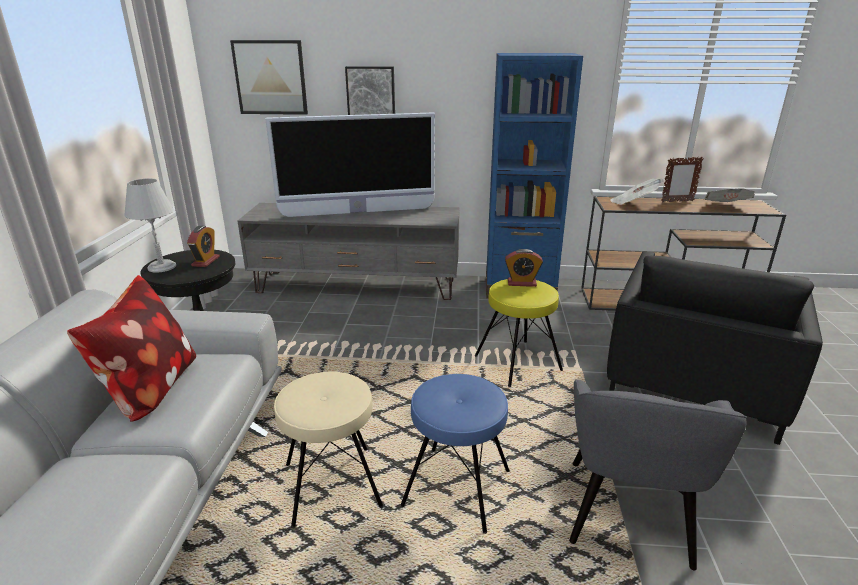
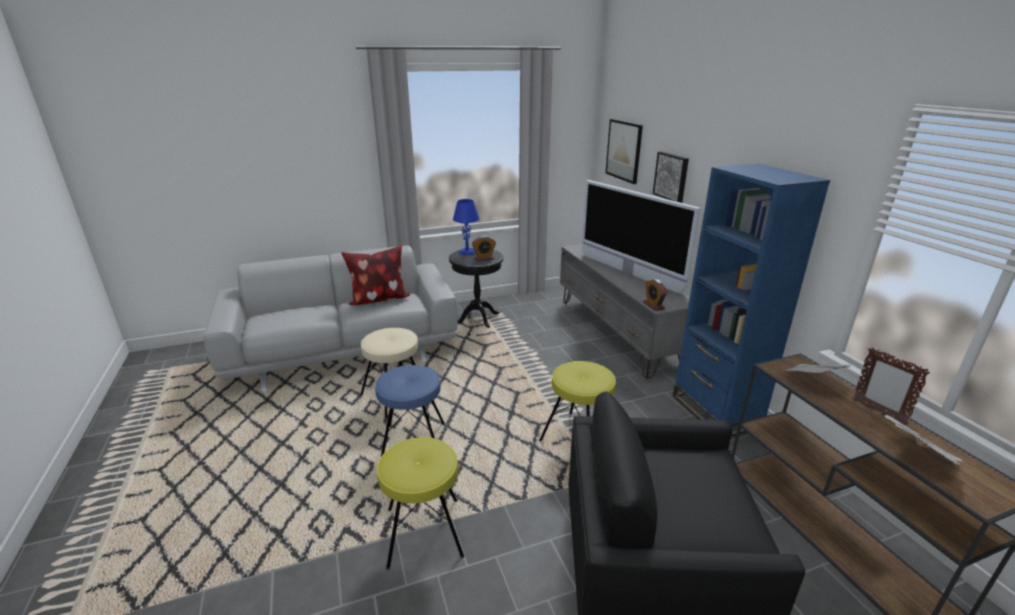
camera: 65 degrees right, 0 degrees up
(162, 267) = (467, 252): grey table lamp -> blue table lamp
(521, 283) = (596, 372): alarm clock -> alarm clock (653, 305)
(628, 514) = (423, 532): grey armchair -> yellow stool

